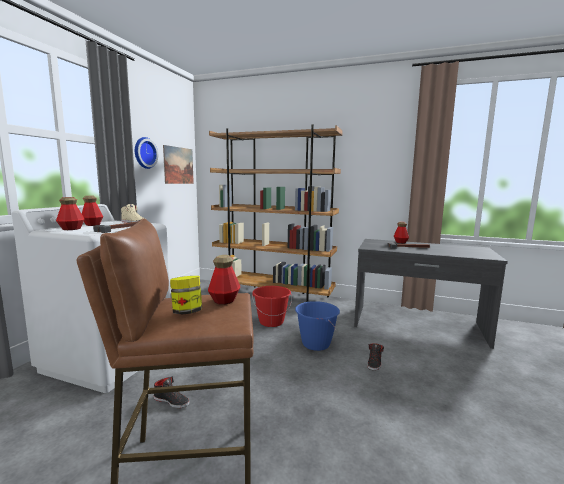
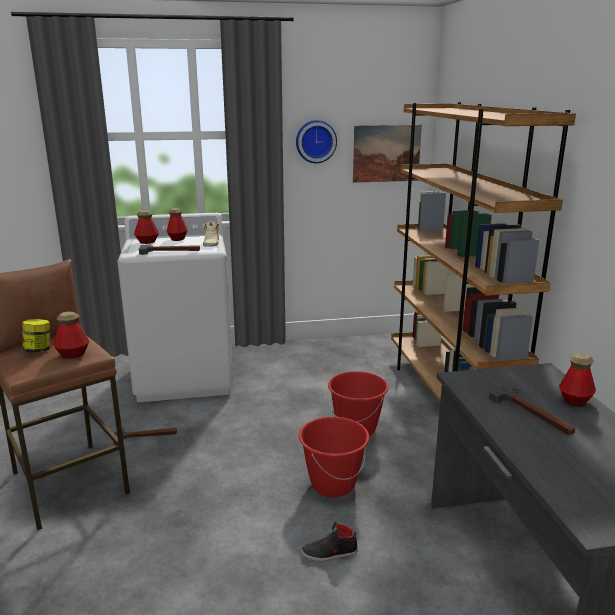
camera: 60 degrees right, 10 degrees up
(171, 401) = (145, 436): black shoe -> hammer
(315, 344) = (332, 484): blue bucket -> red bucket

